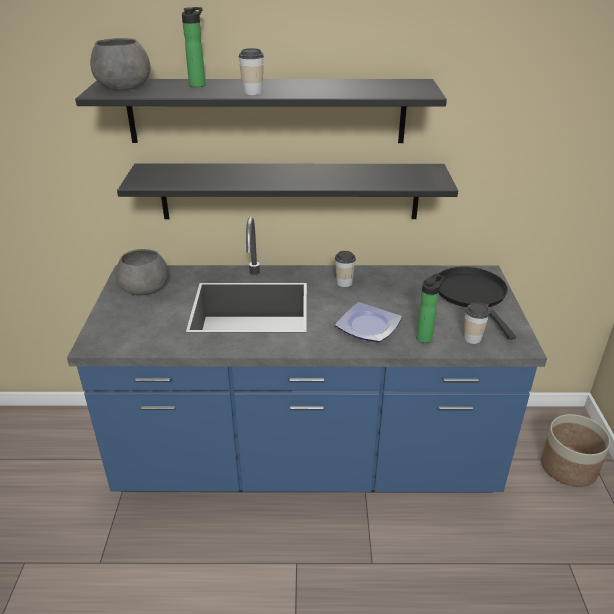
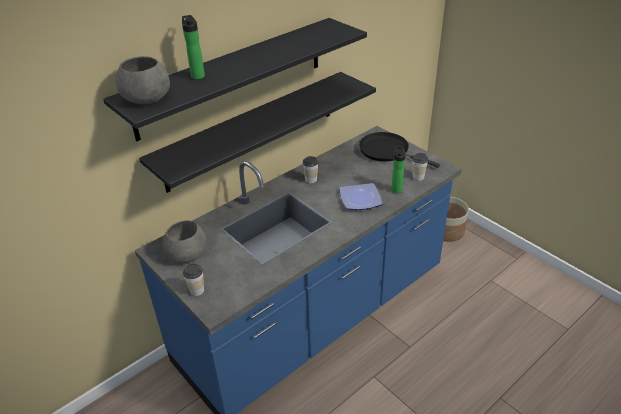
camera: 40 degrees left, 5 degrees up
(252, 92) = (250, 68): cup -> cup (197, 290)

